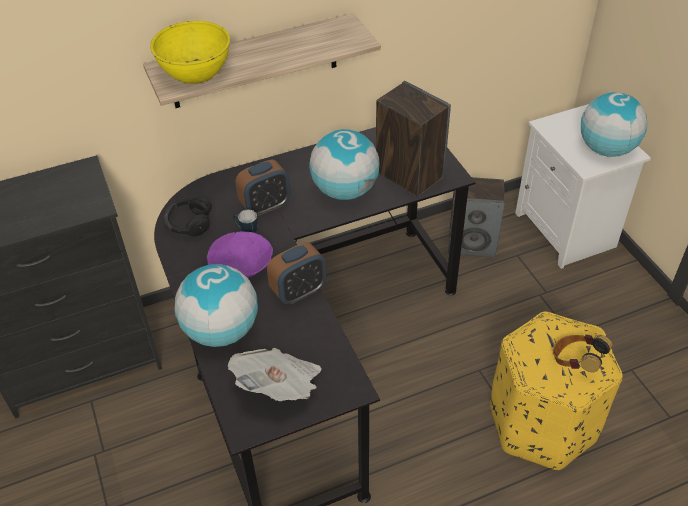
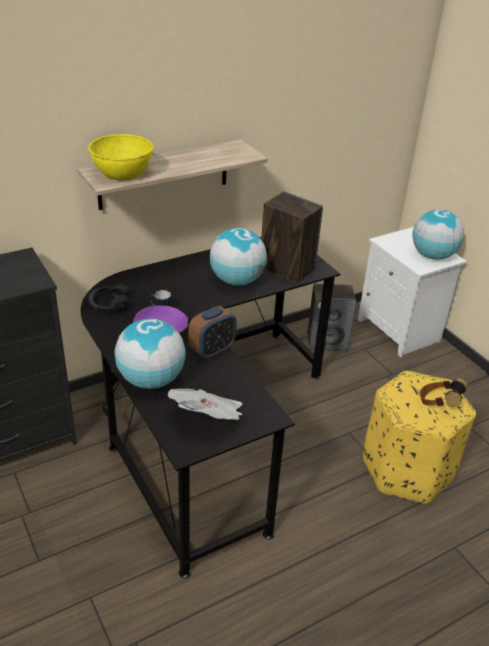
camera: 10 degrees left, 10 degrees down
(265, 206) = (173, 292): alarm clock -> none

